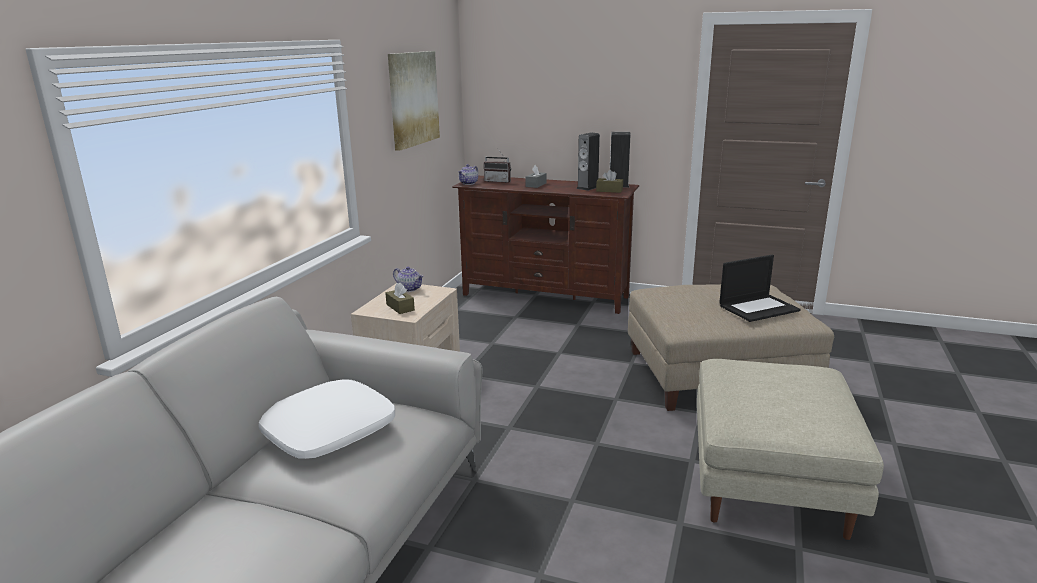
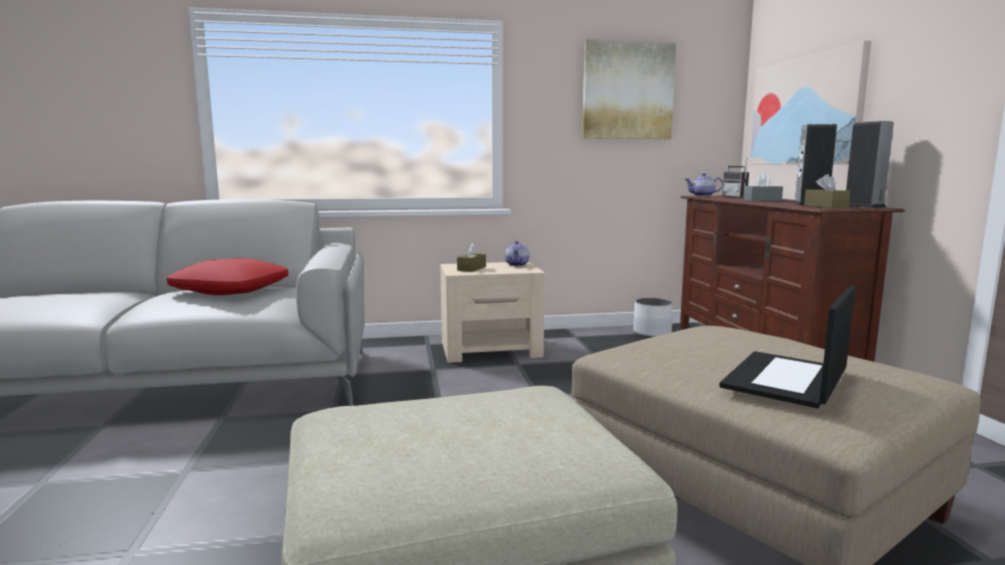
camera: 60 degrees right, 10 degrees down
(328, 430) = (231, 290): white pillow -> red pillow
(461, 307) = (652, 333): none -> white planter
(538, 113) = (805, 111): none -> picture
(759, 308) = (786, 380): laptop -> laptop turned 90 degrees clockwise

